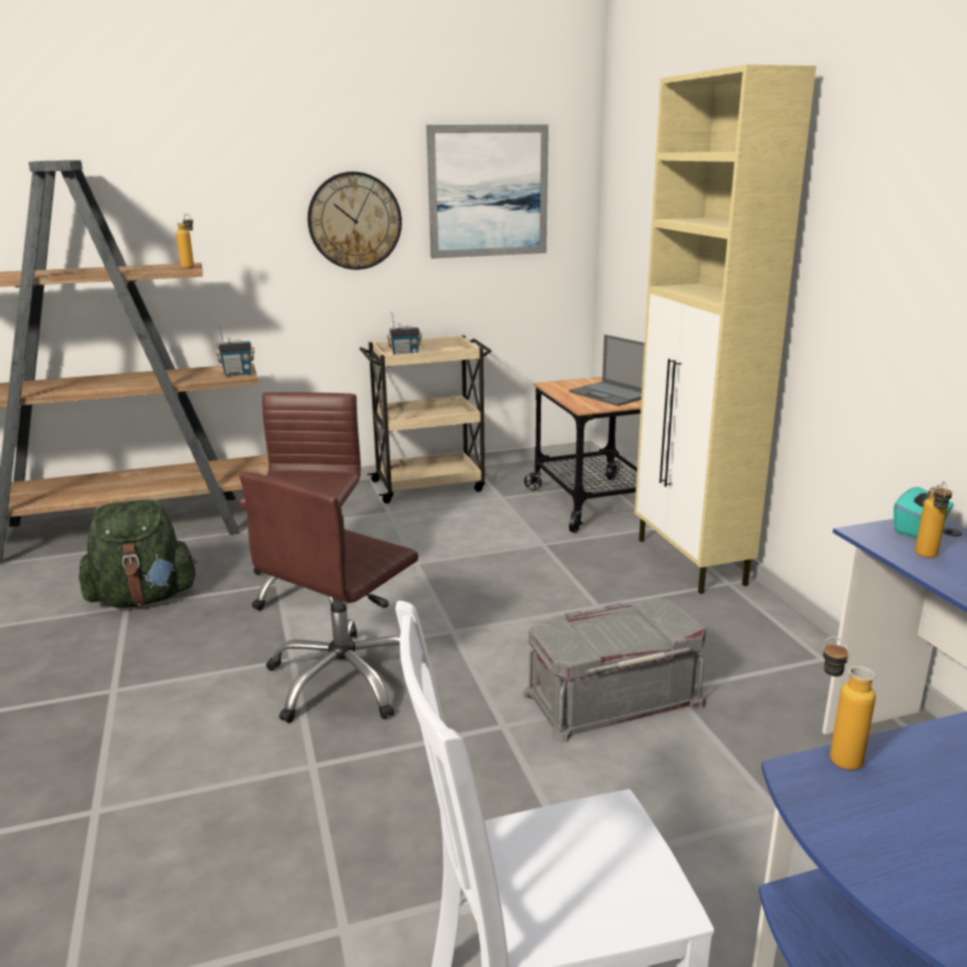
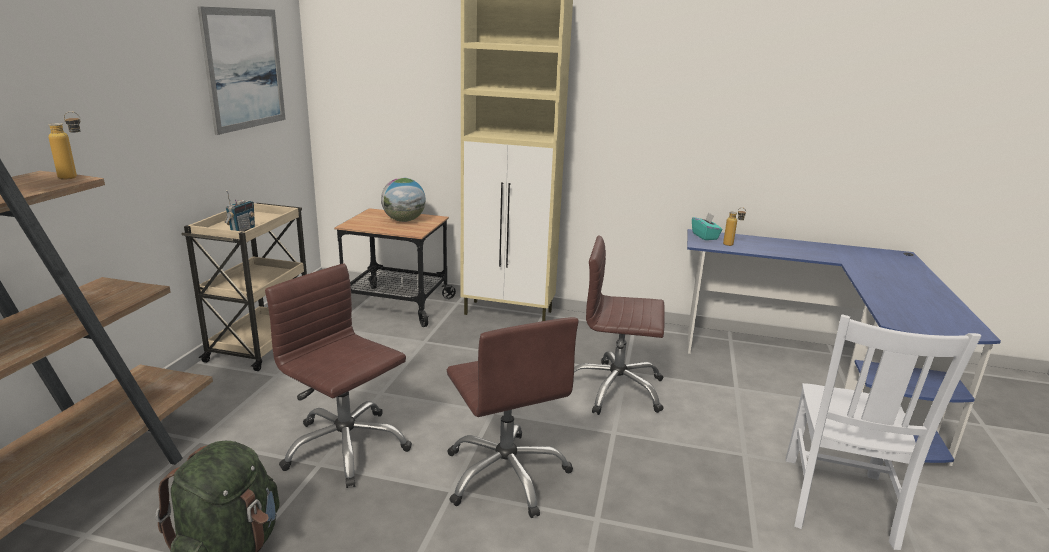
camera: 60 degrees left, 0 degrees up
(238, 374) = (130, 290): radio -> none
(354, 221) = (155, 104): wall clock -> none
(611, 394) = (404, 220): laptop -> globe
(612, 696) = (616, 389): grey storage box -> brown office chair
(834, 753) = (879, 313): bottle -> none

